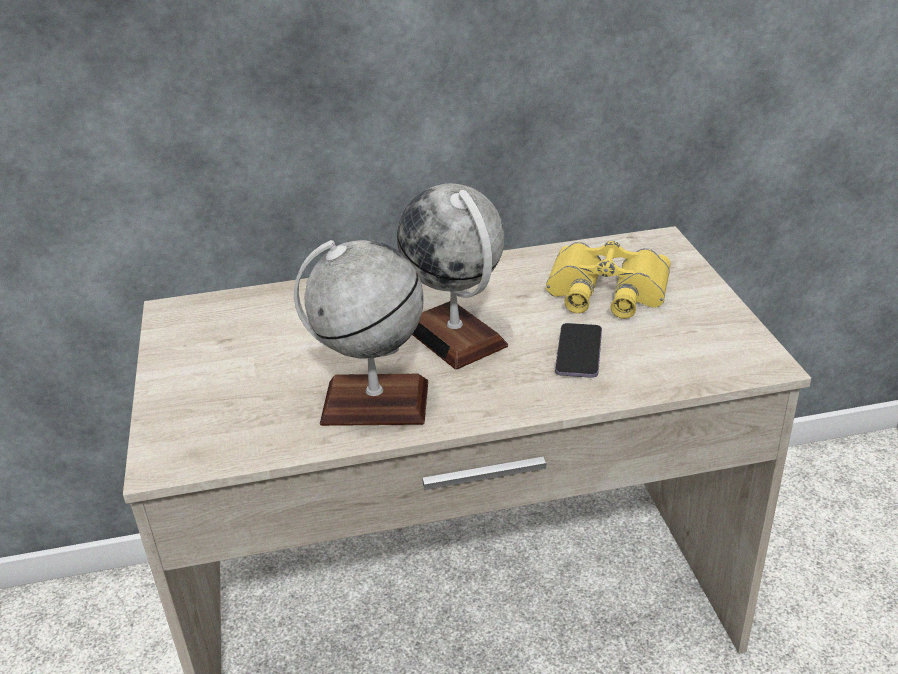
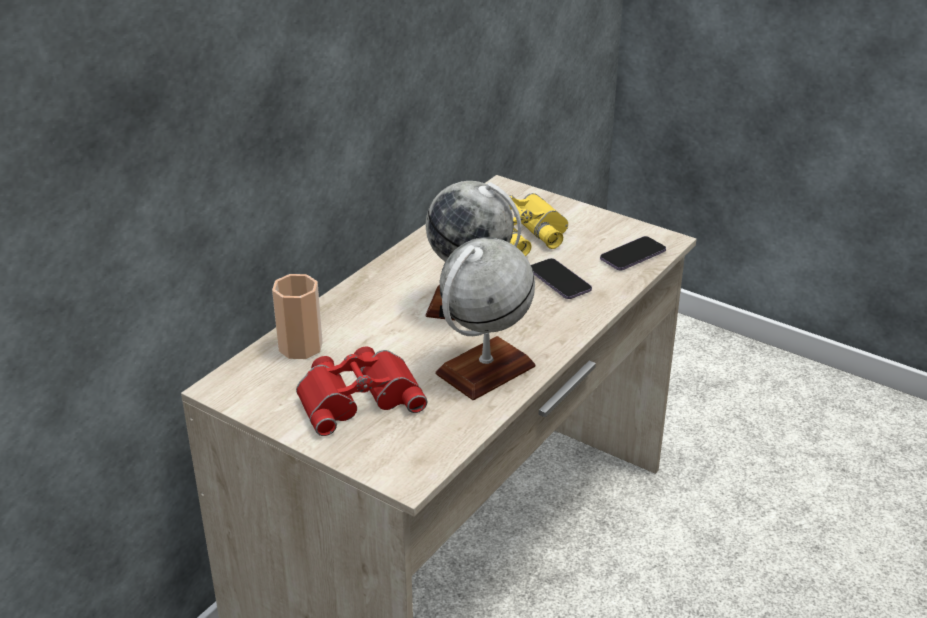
camera: 45 degrees left, 0 degrees up
(243, 369) = (358, 396): none -> red binoculars
(271, 306) = (300, 347): none -> cup
(700, 362) = (632, 255): none -> phone

